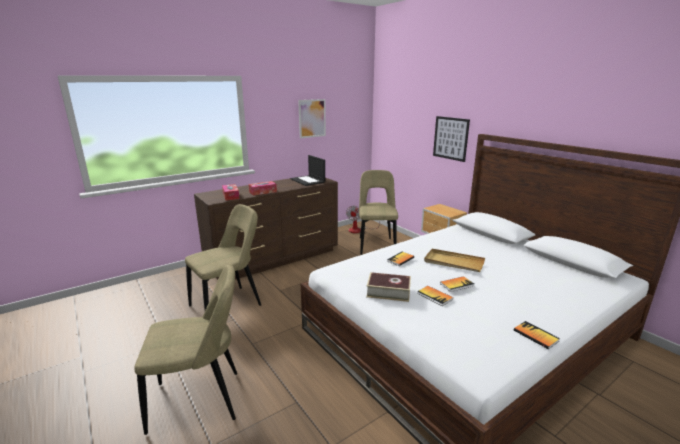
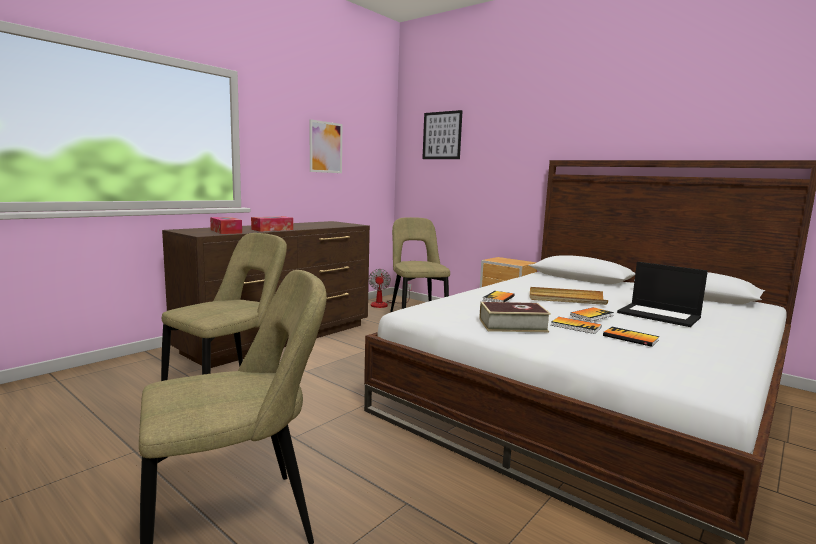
camera: 15 degrees left, 10 degrees down
(308, 181) = (328, 224): laptop -> laptop (660, 315)
(450, 138) = (510, 171): picture -> picture (442, 135)
(535, 335) = (734, 351): book -> book (630, 338)

